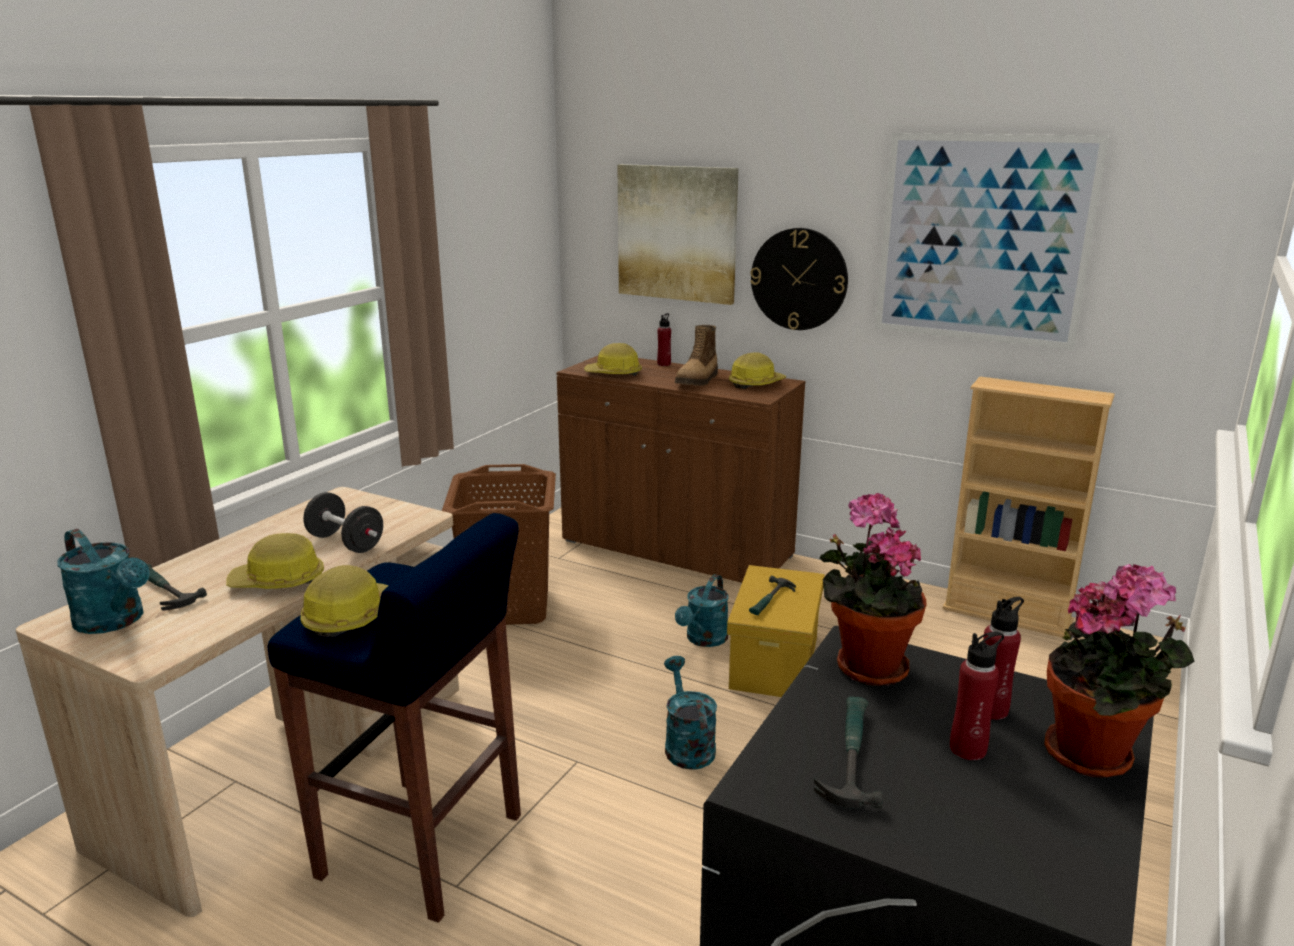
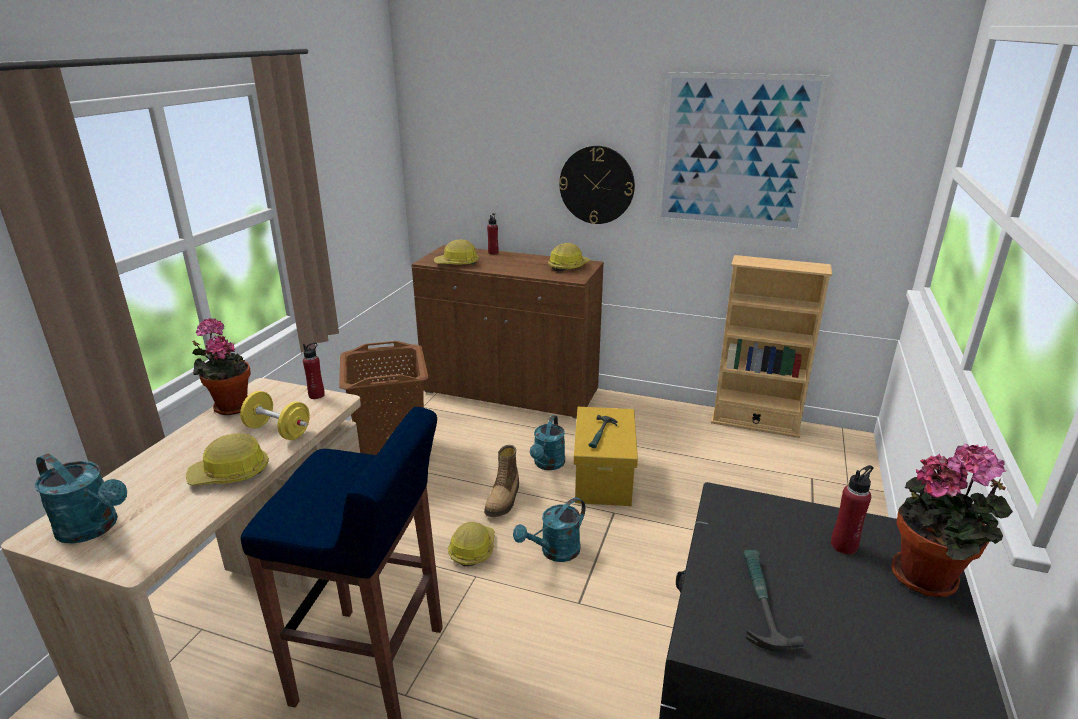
camera: 10 degrees left, 5 degrees up
(164, 591) = (130, 493): hammer -> none
(345, 543) = (278, 431): black dumbbell -> yellow dumbbell
(349, 616) = (306, 505): hard hat -> hard hat (472, 549)
(677, 233) = (499, 150): picture -> none
(686, 745) = (554, 552): turquoise watering can -> turquoise watering can turned 105 degrees counterclockwise
(698, 381) = (524, 266): boot -> boot (503, 500)
(865, 666) = (741, 517): potted plant -> potted plant (230, 406)
(968, 749) = (841, 583): red bottle -> red bottle (316, 395)

